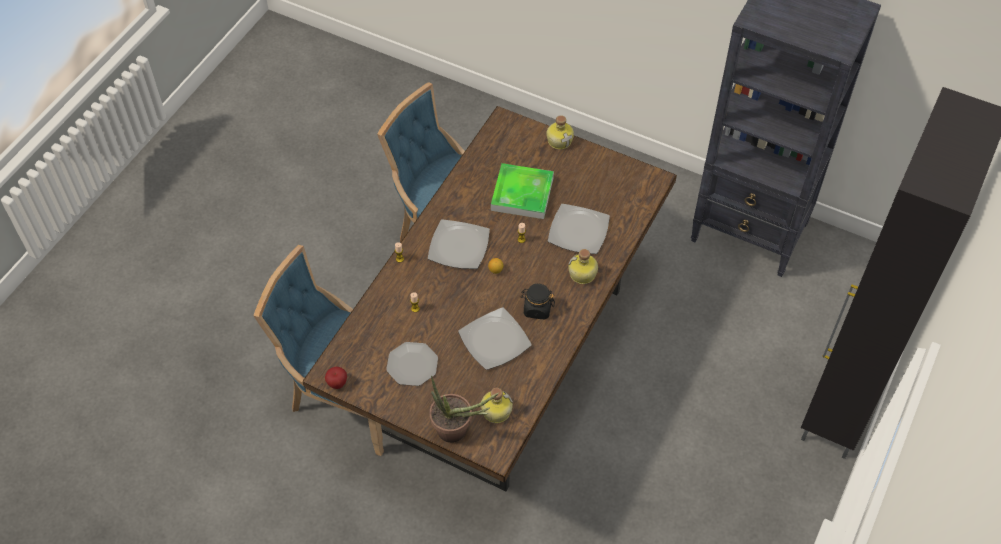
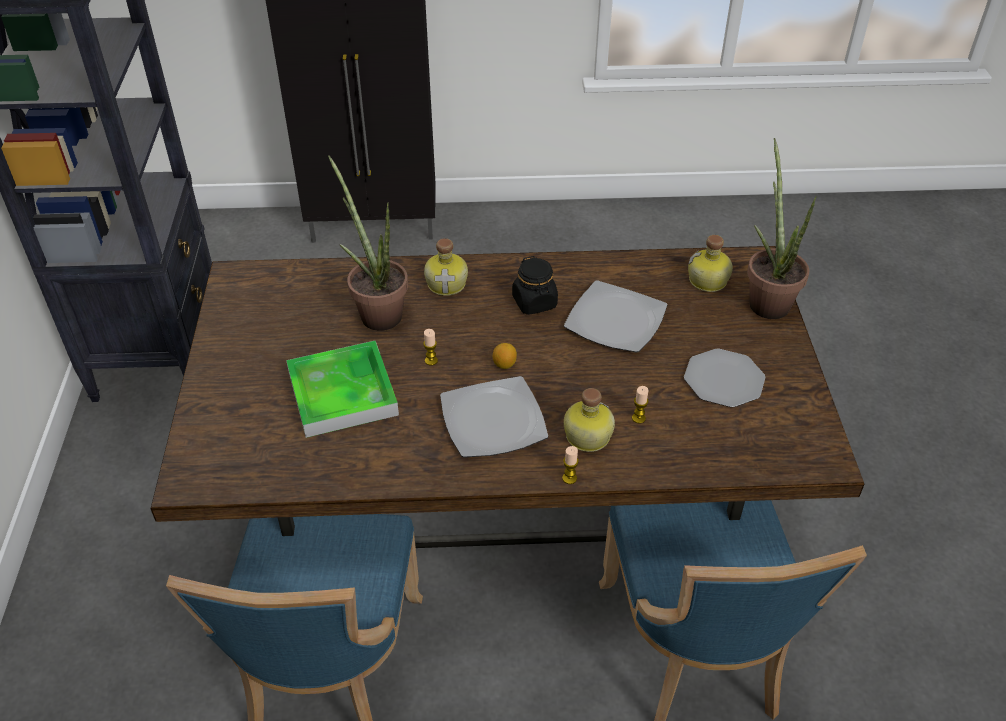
camera: 120 degrees left, 10 degrees down
(337, 384) = (828, 441): apple -> none
(560, 140) = (202, 395): bottle -> bottle (586, 436)
(579, 231) = (376, 311): plate -> potted plant

